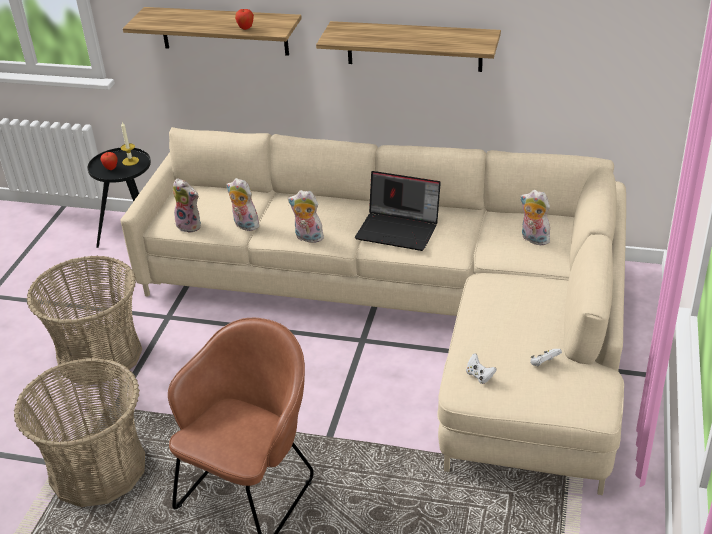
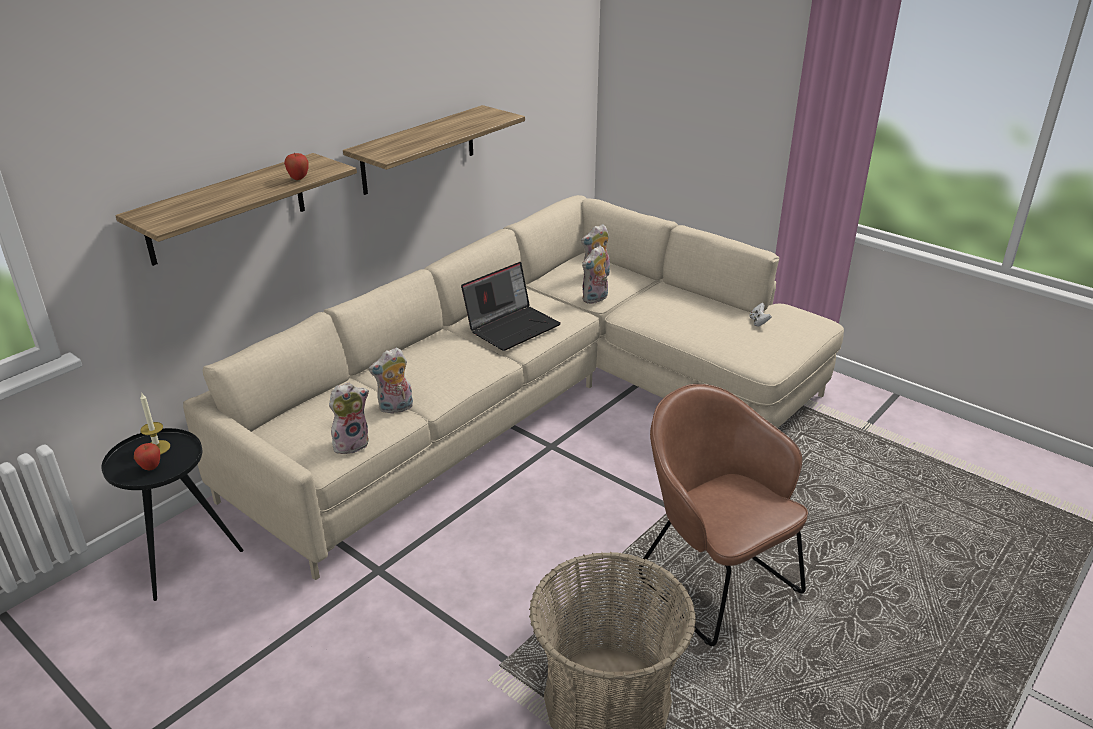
camera: 65 degrees left, 5 degrees down
(100, 355) = (393, 651): basket -> none
(307, 238) = (468, 376): plush toy -> plush toy (595, 299)
(479, 376) = (753, 352): white game controller -> none

